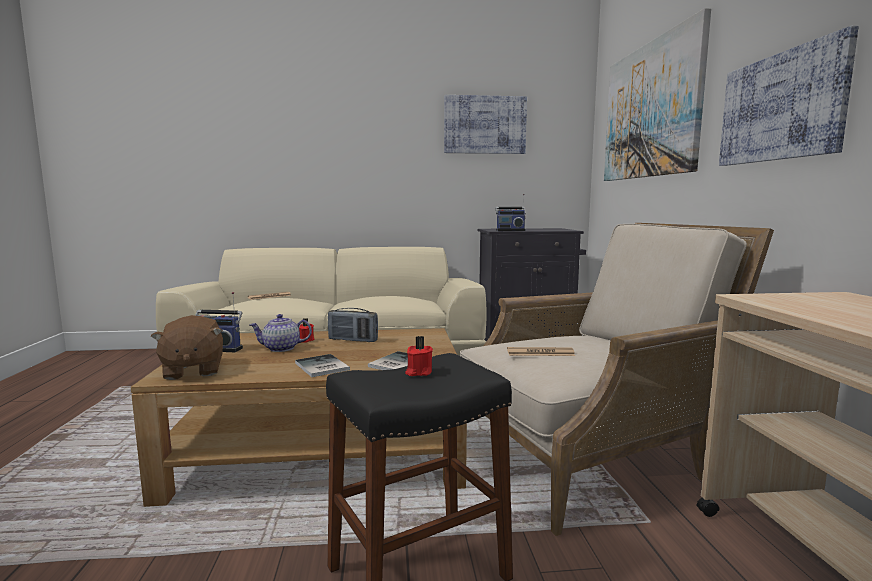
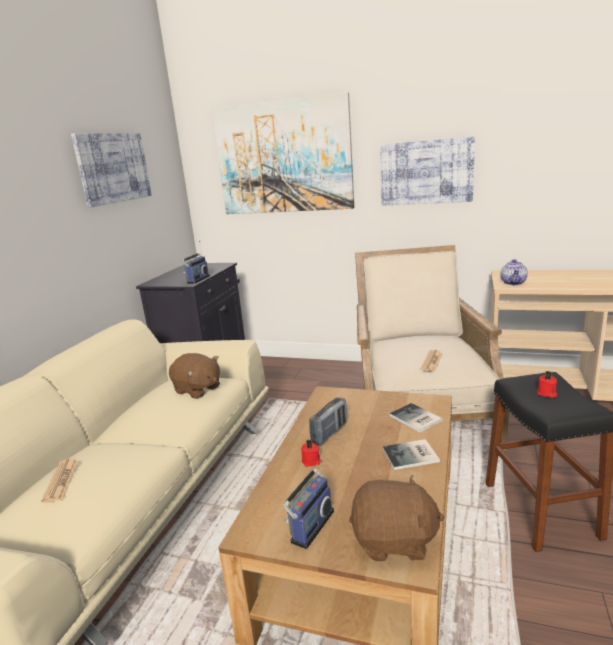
camera: 65 degrees left, 10 degrees up
(281, 348) = (336, 478): teapot -> teapot (513, 283)
(400, 299) = (197, 390): none -> brown plush toy

